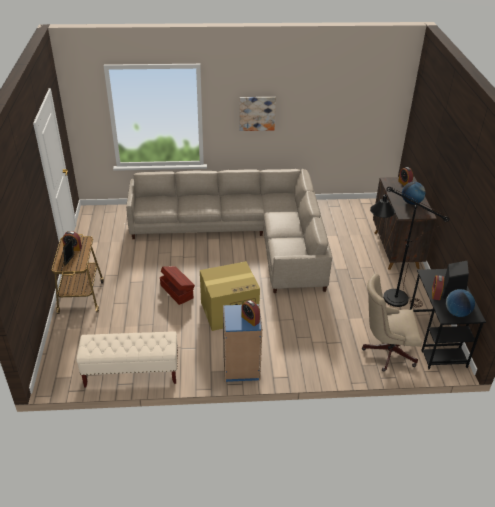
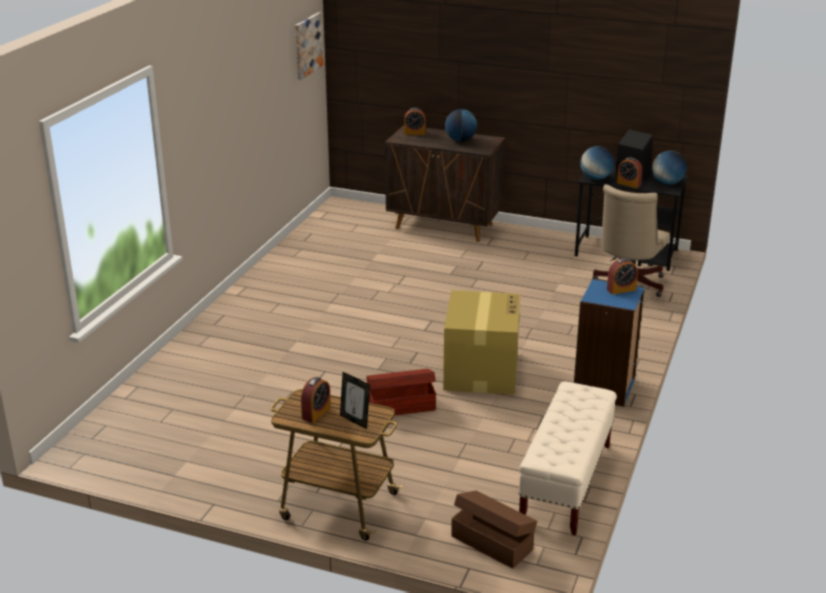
camera: 65 degrees left, 10 degrees down
(69, 356) = (492, 542): none -> brown storage box
(243, 235) = (308, 319): beige sofa -> none
(257, 113) = (213, 126): picture -> picture (307, 45)
(388, 296) = (531, 256): black floor lamp -> none
(430, 276) = (596, 178): none -> globe

